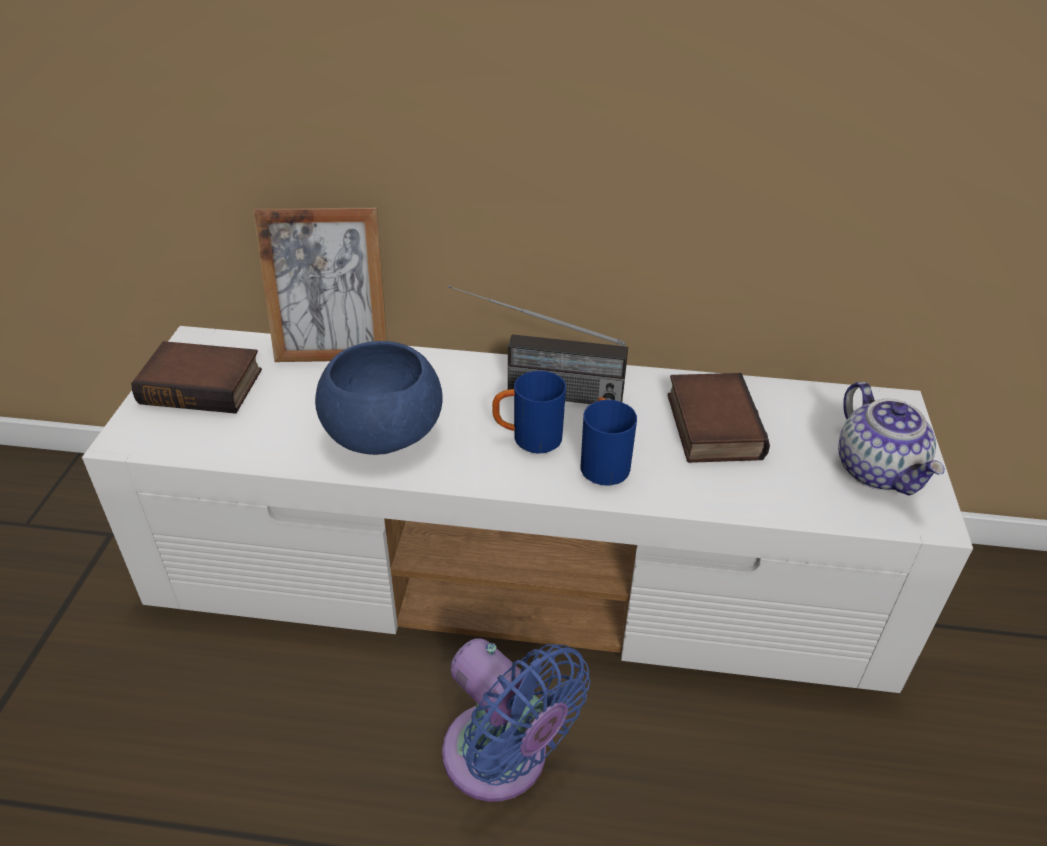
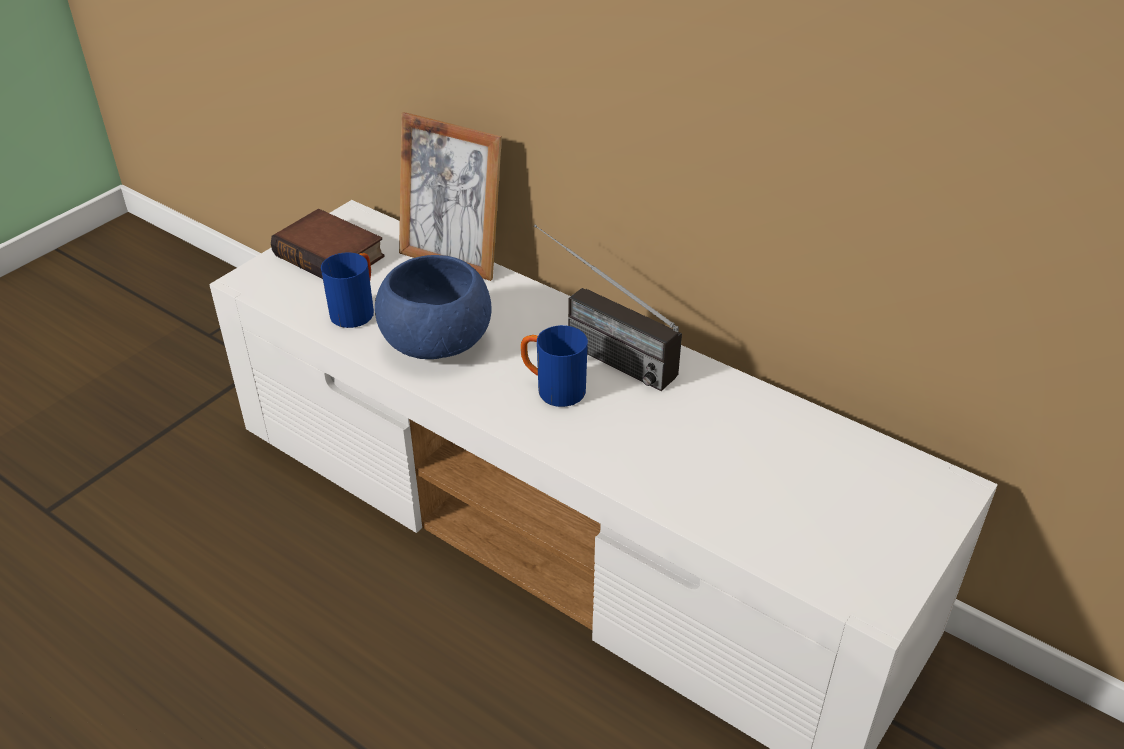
camera: 30 degrees right, 0 degrees up
(502, 760) = (436, 675): blue fan -> none
(602, 462) = (601, 433): blue mug -> blue mug (356, 310)
(710, 425) = (732, 437): book -> none
(878, 471) = (866, 542): teapot -> none

